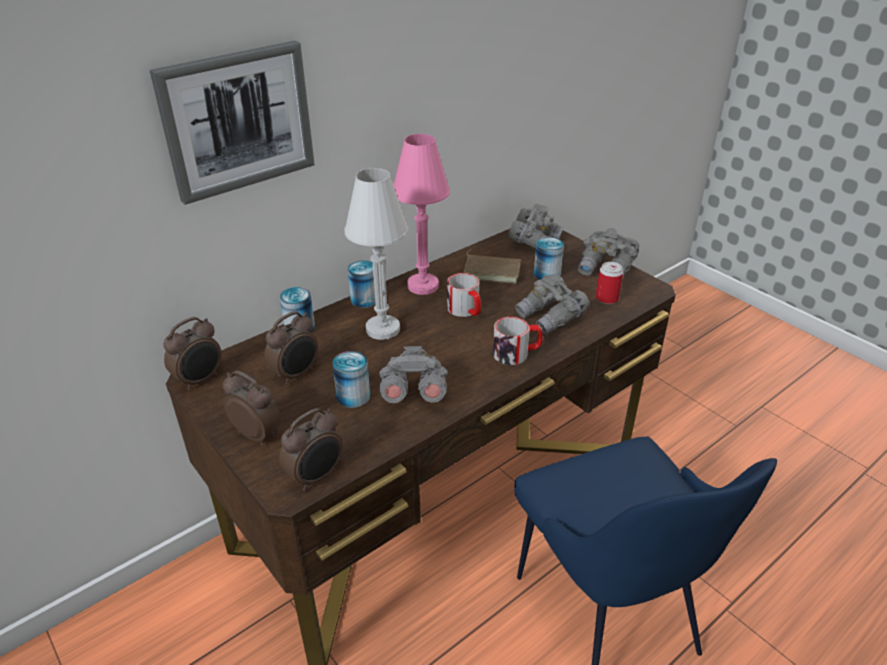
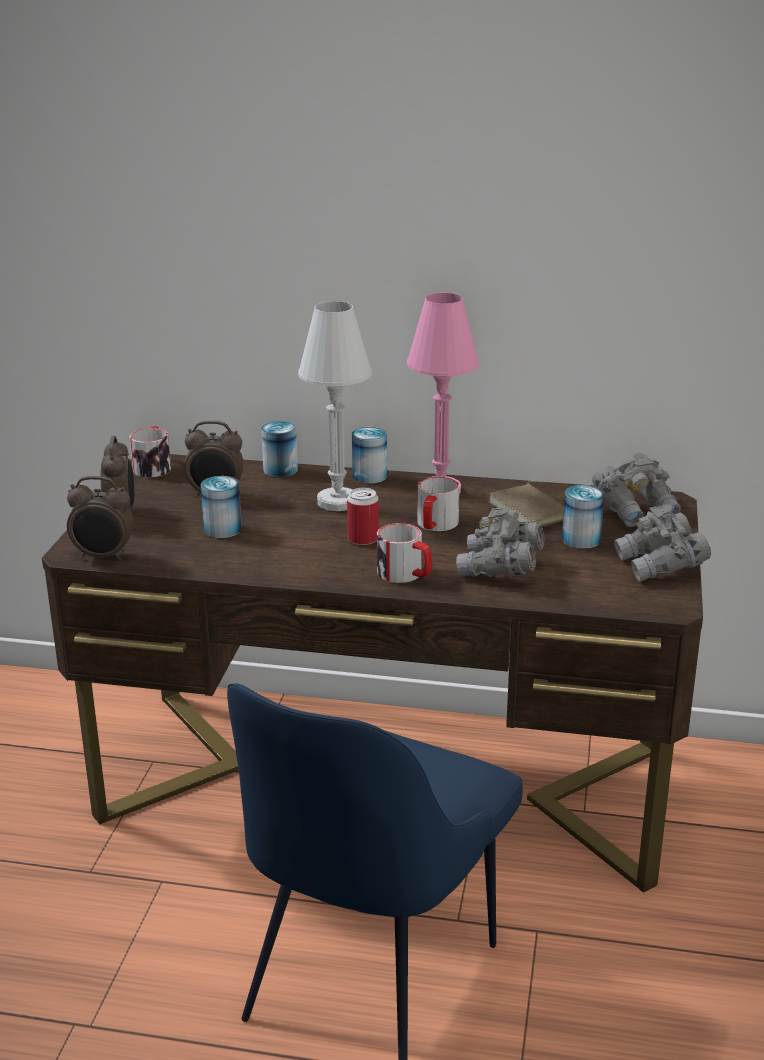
camera: 50 degrees right, 10 degrees down
(200, 380) = (153, 466): alarm clock -> mug
(237, 120) = (262, 221): picture -> none
(413, 393) = (266, 551): grey binoculars -> none
(607, 298) = (595, 587): can -> can (363, 539)

